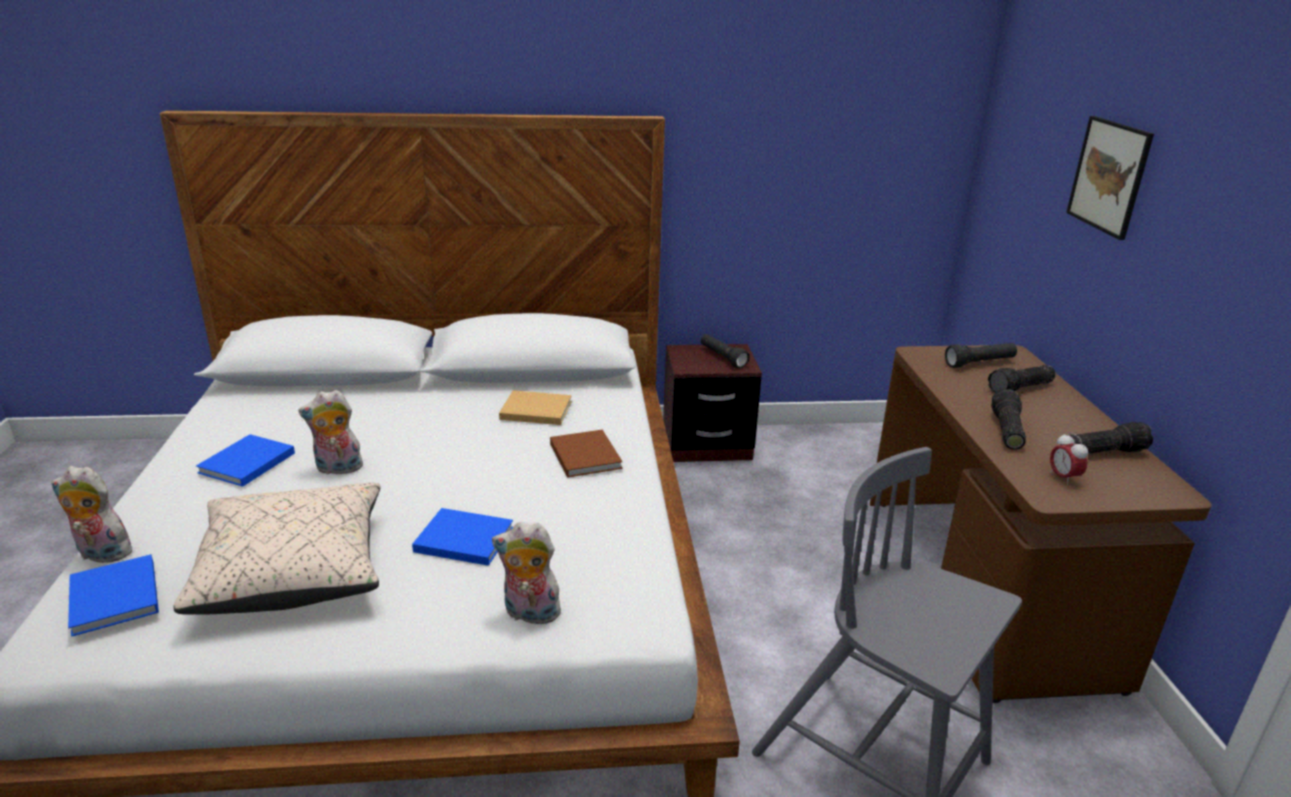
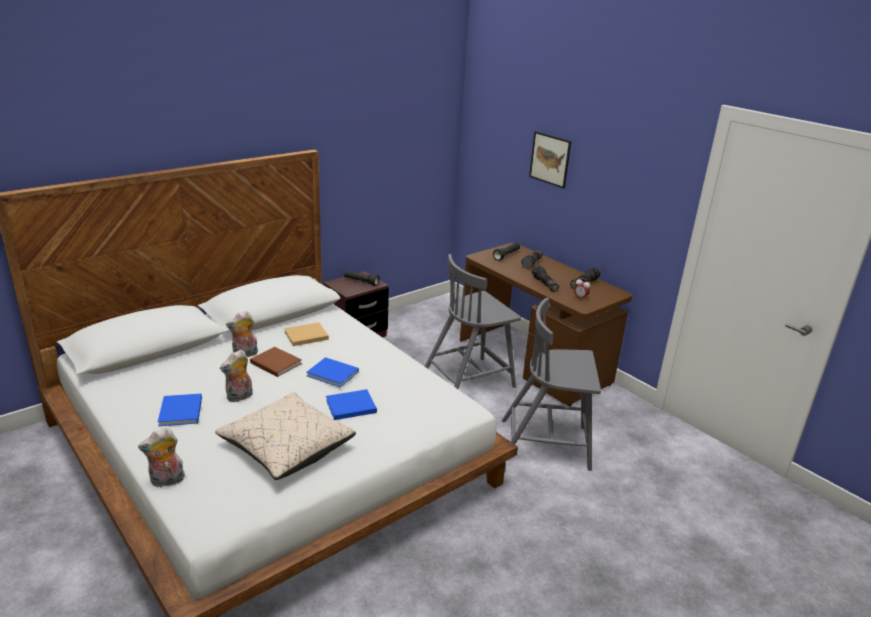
camera: 35 degrees left, 0 degrees up
(114, 599) = (216, 493): blue book -> blue book (334, 374)
(529, 614) = (419, 424): plush toy -> plush toy (245, 354)
(584, 454) = (359, 350): brown book -> brown book (275, 362)
(827, 577) = (469, 380): none -> grey chair

